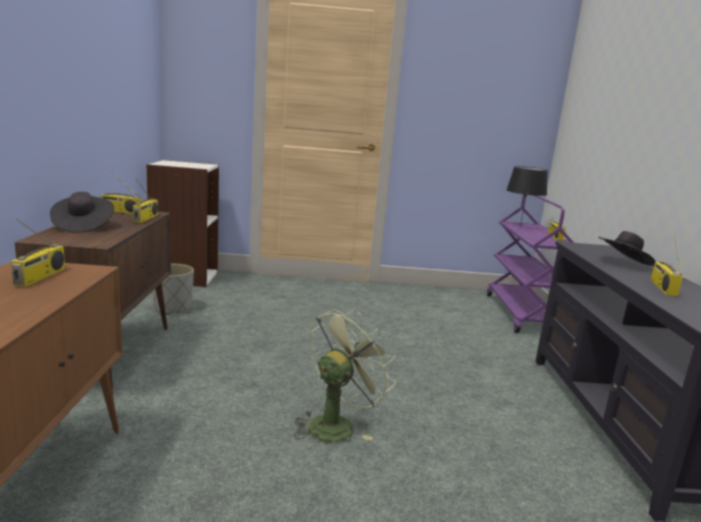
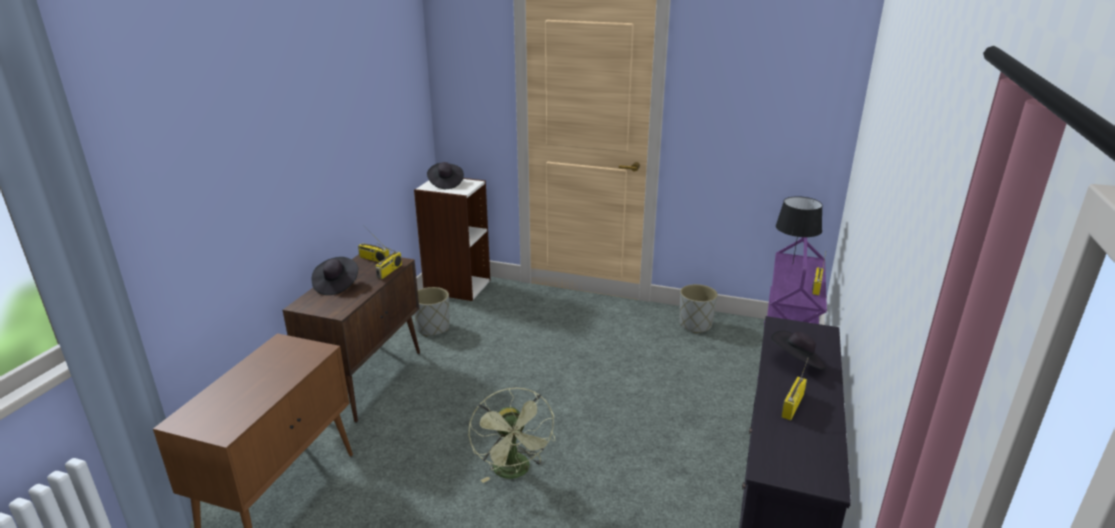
camera: 20 degrees right, 10 degrees up
(40, 277) = (285, 357): radio -> none
(178, 163) = (445, 183): none -> black hat
(336, 424) = (514, 472): green fan -> green fan turned 105 degrees clockwise
(430, 295) = (696, 325): none -> grey planter

